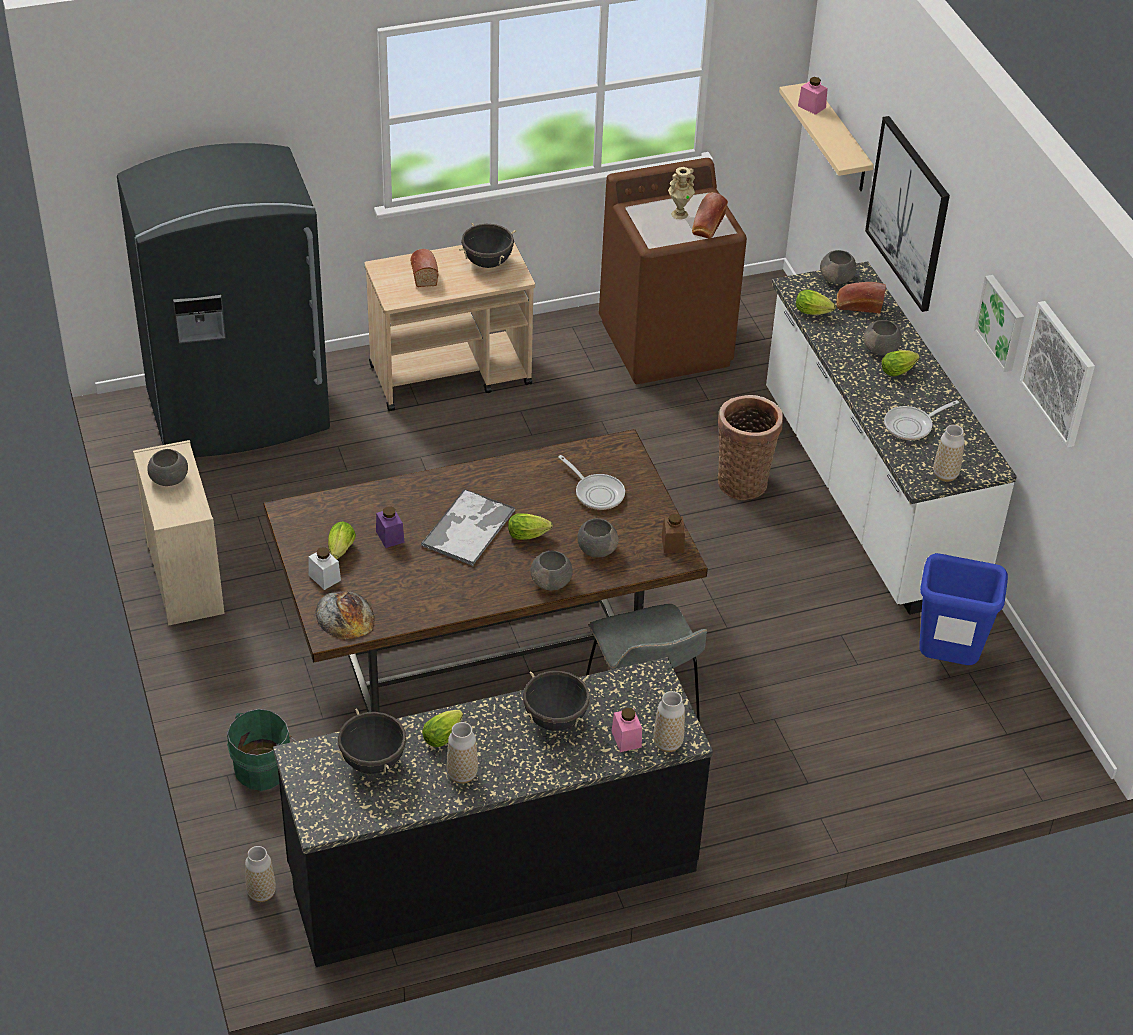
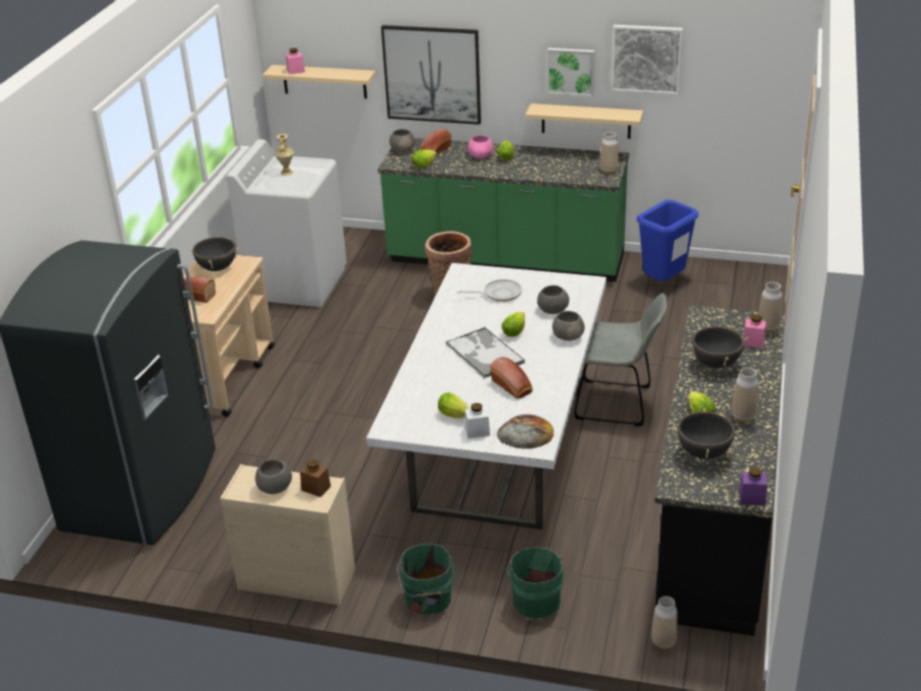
camera: 55 degrees left, 10 degrees down
(215, 685) = (428, 599): none -> green bucket
(390, 537) = (461, 389): purple jar -> purple jar (752, 498)
(481, 643) = (499, 450): brown dining table -> white dining table
(666, 343) = (297, 283): brown washing machine -> white washing machine
(672, 544) = (573, 281): brown jar -> brown jar (316, 488)
(708, 226) = (310, 167): bread -> bread (512, 387)
(867, 494) = (505, 261): white counter -> green counter
(881, 349) = (481, 156): grey bowl -> pink bowl
(911, 425) = (557, 167): frying pan -> none
(999, 398) = (586, 121): none -> beige shelf

